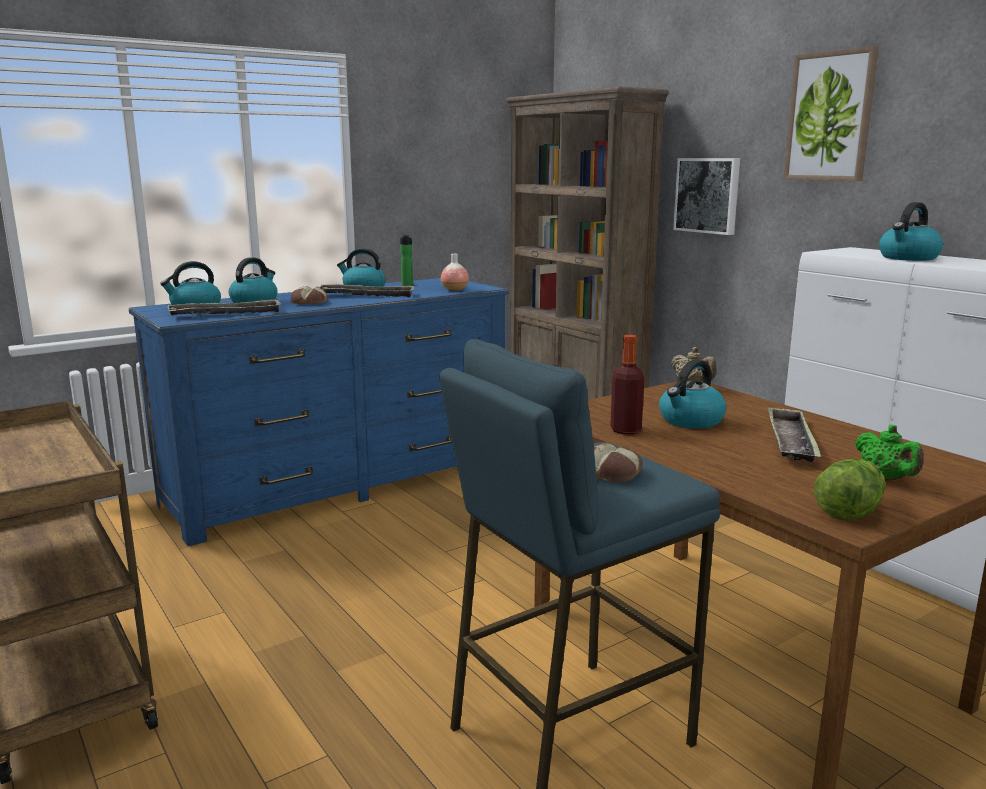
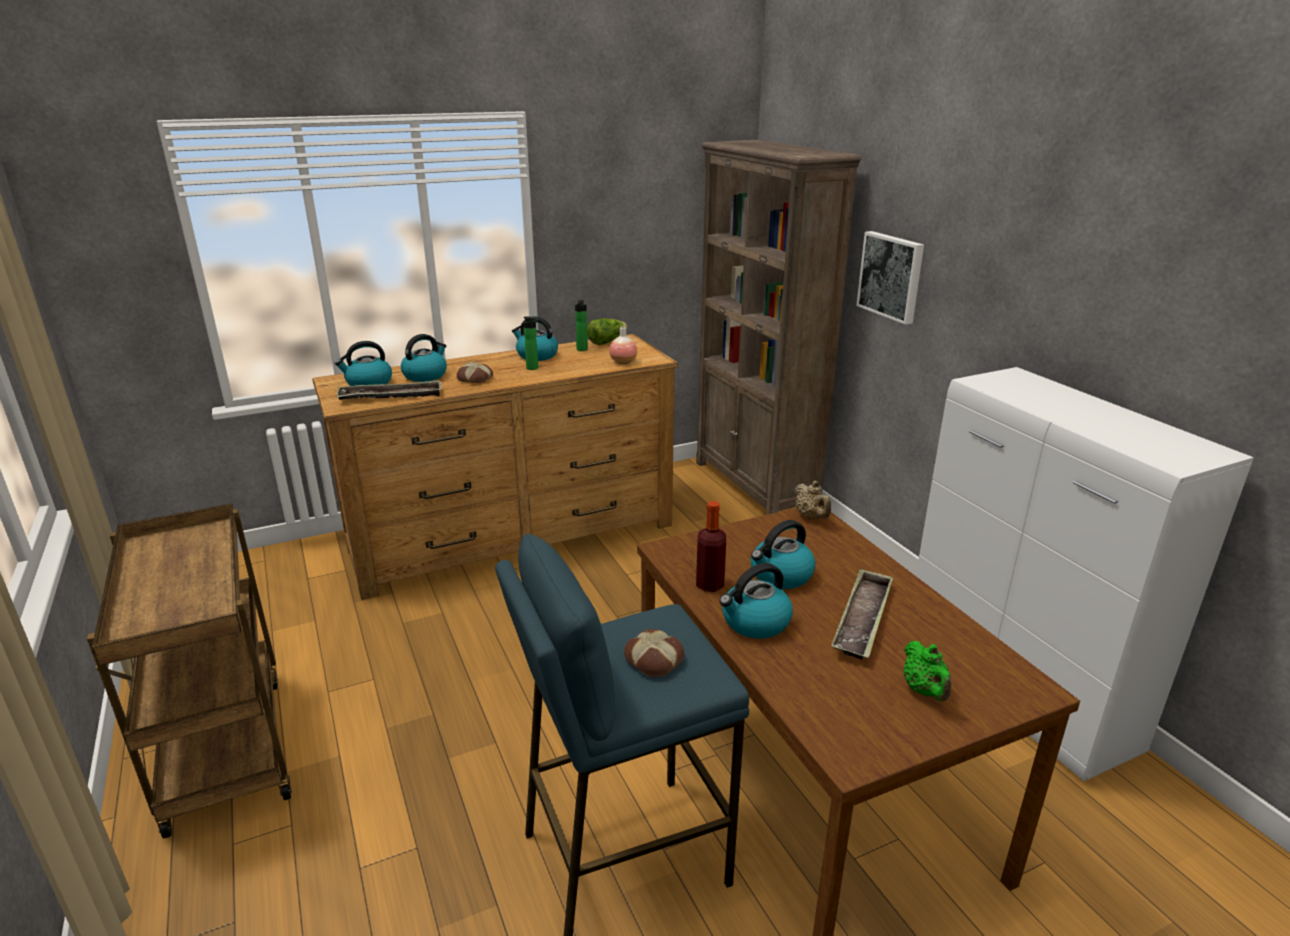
camera: 10 degrees right, 10 degrees up
(341, 484) = (513, 536): blue dresser -> brown dresser
(366, 295) = (534, 368): tray -> bottle
(830, 117) = (1012, 221): picture -> none
(848, 509) = (861, 734): lettuce -> lettuce (607, 342)
(908, 258) = (1055, 405): kettle -> kettle (755, 622)

